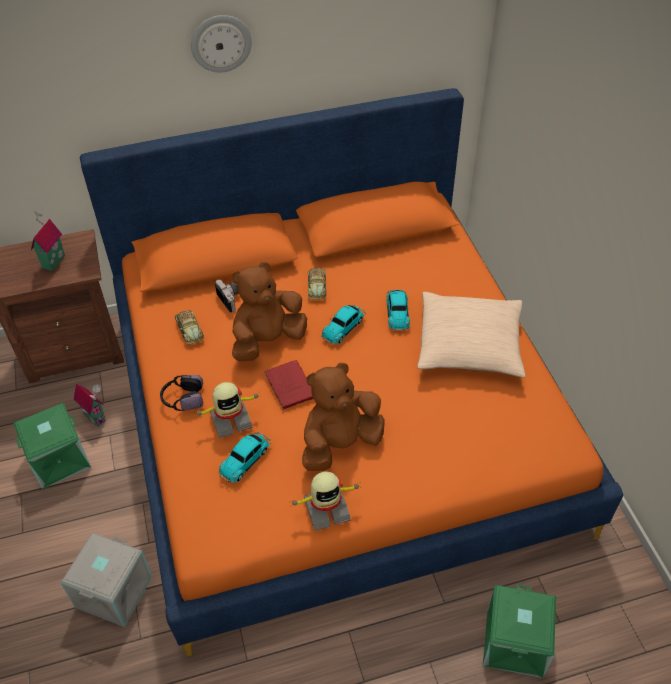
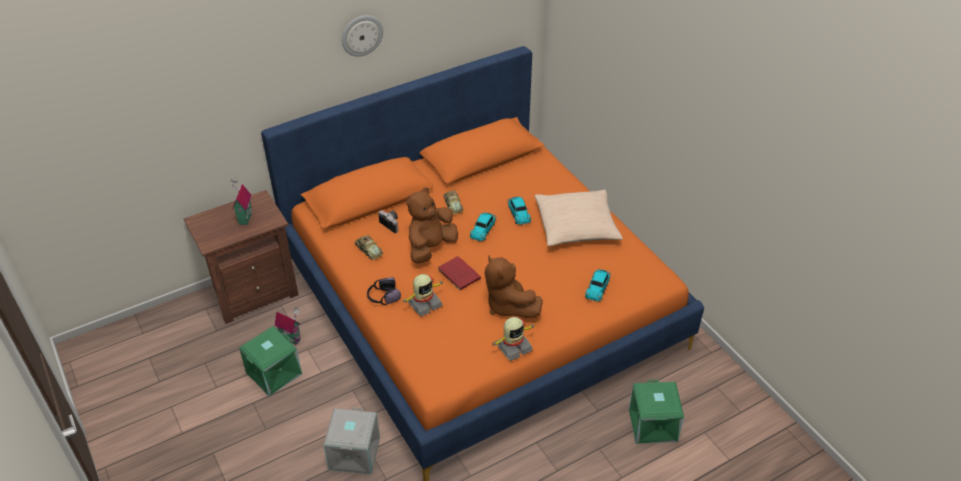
camera: 15 degrees left, 5 degrees down
(246, 459) = (446, 326): toy car -> toy car (598, 287)
(340, 443) = (508, 305): brown plush toy -> brown plush toy turned 75 degrees counterclockwise

